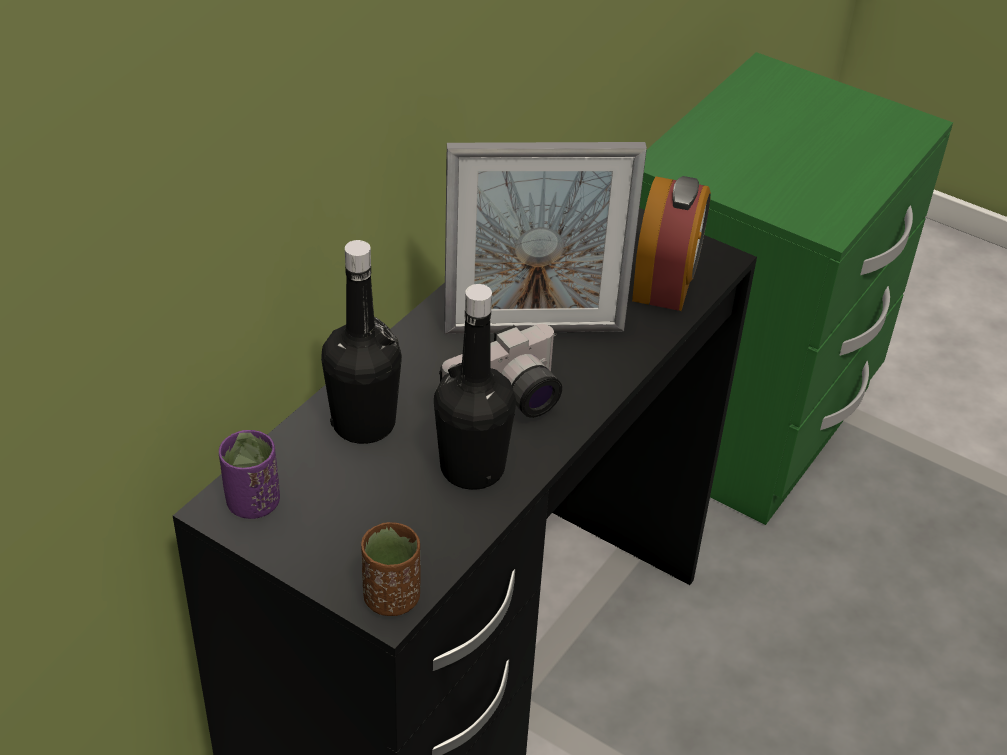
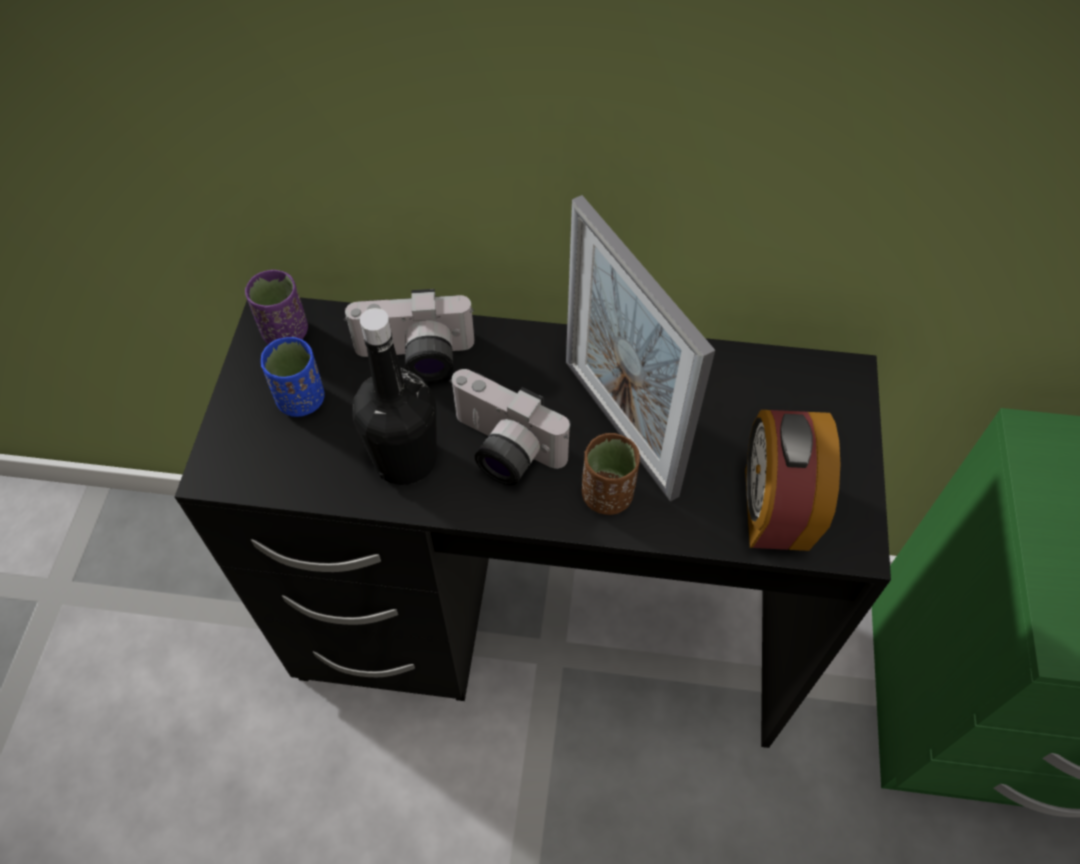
camera: 65 degrees right, 15 degrees up
(348, 517) = (301, 399): none -> blue cup
(364, 423) = (415, 359): black bottle -> camera
(391, 597) = (226, 469): brown cup -> brown cup (607, 494)
(666, 283) = (773, 509): alarm clock -> alarm clock turned 105 degrees clockwise

